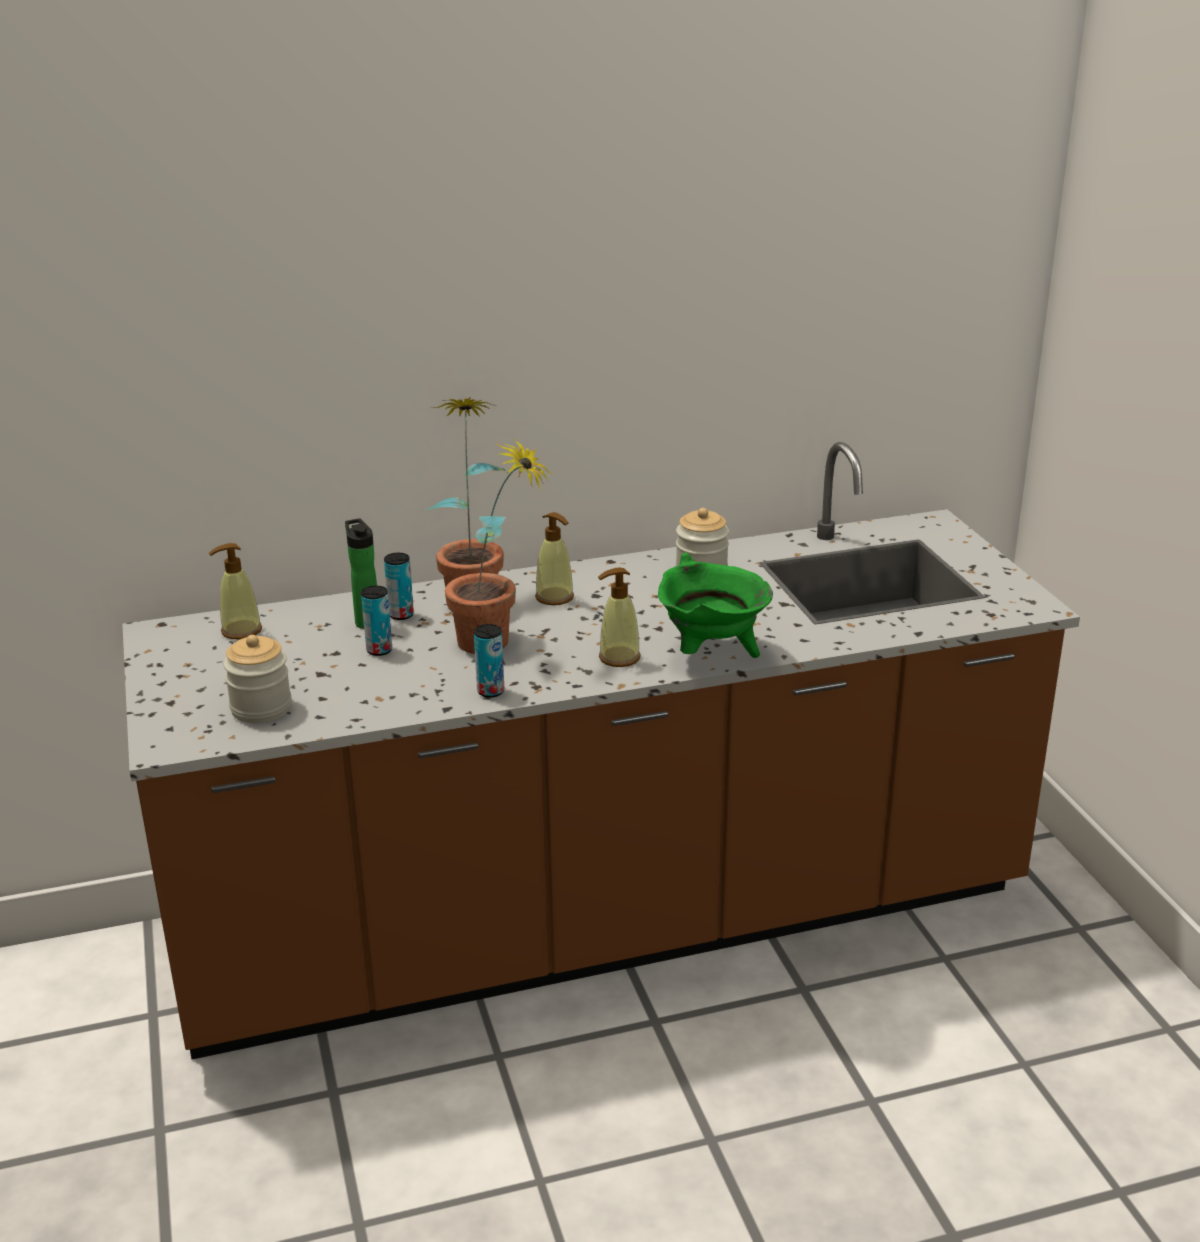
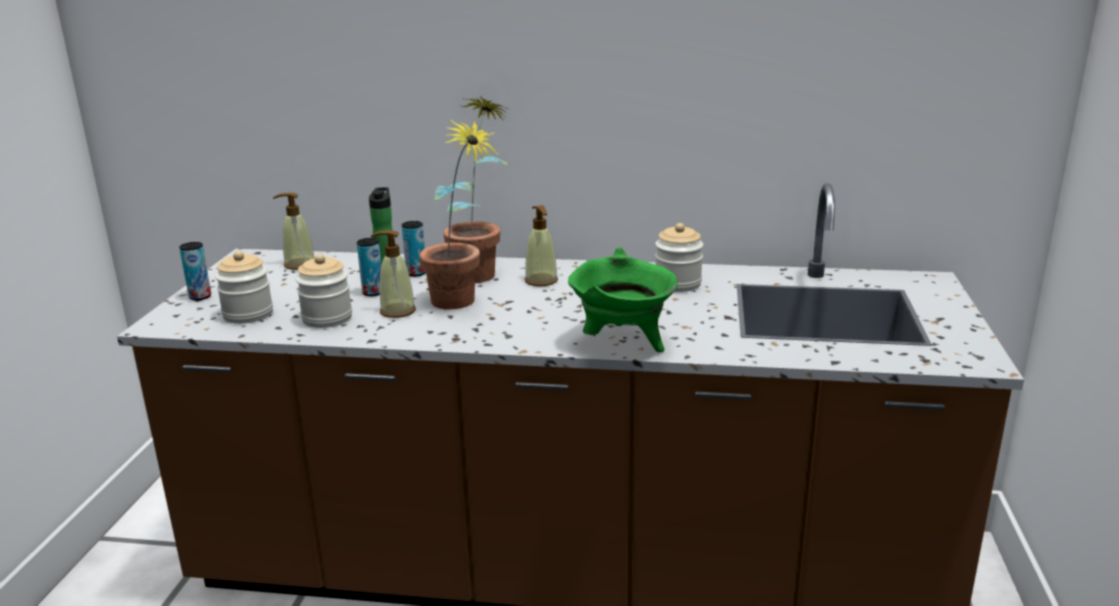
camera: 25 degrees right, 5 degrees down
(364, 693) = (327, 318): none -> jar
(490, 691) = (417, 335): can -> can (200, 297)
(619, 658) = (544, 331): soap dispenser -> soap dispenser (397, 311)

